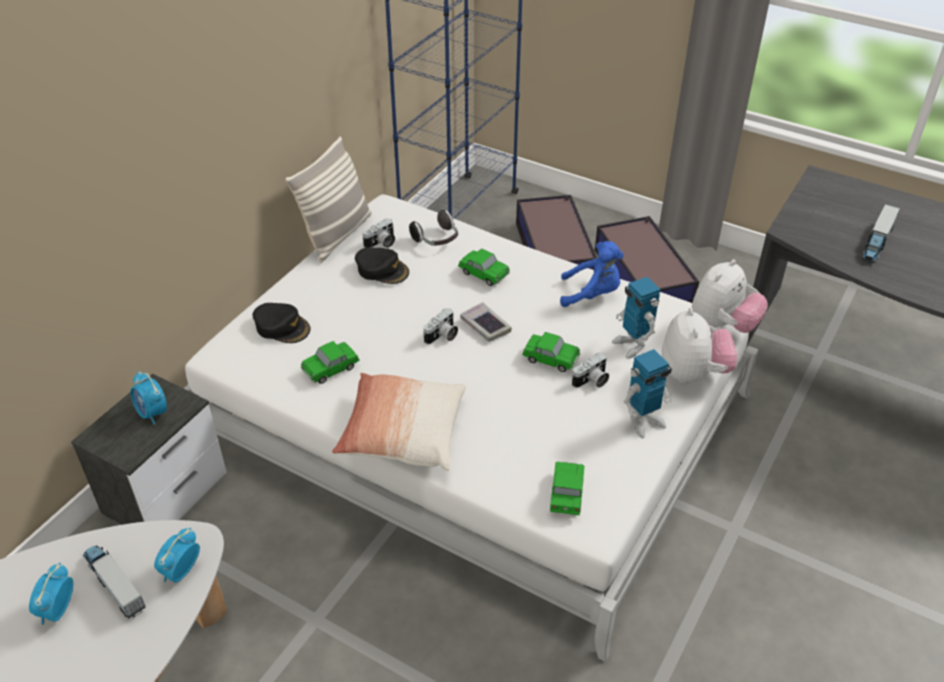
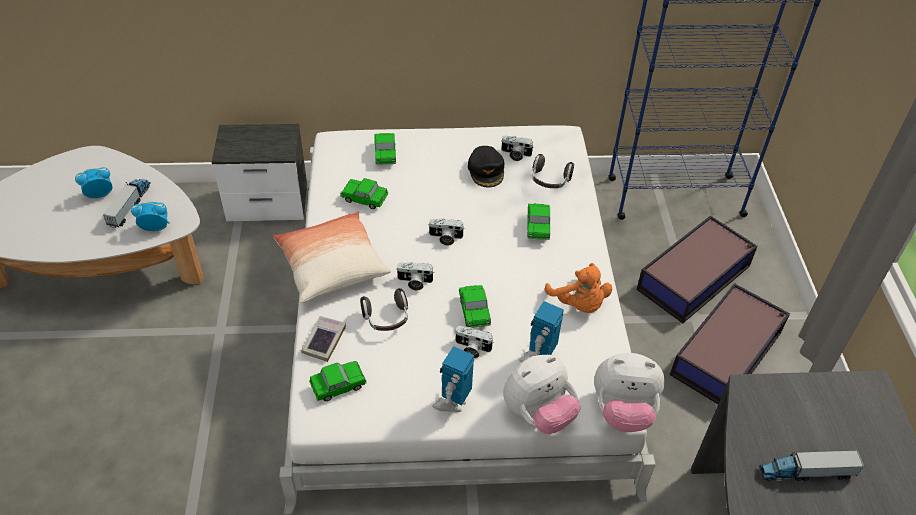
camera: 55 degrees right, 5 degrees up
(153, 413) = (265, 143): alarm clock -> none
(282, 327) = (385, 154): black cap -> toy car
(337, 235) = (503, 129): pillow -> none
(480, 382) = (414, 282): none -> camera
(485, 326) = (478, 256): book -> book (324, 341)
(510, 422) = (386, 319): none -> headphones
(592, 294) = (579, 304): blue plush toy -> orange plush toy
(644, 422) = (453, 402): toy robot -> toy robot turned 90 degrees clockwise

